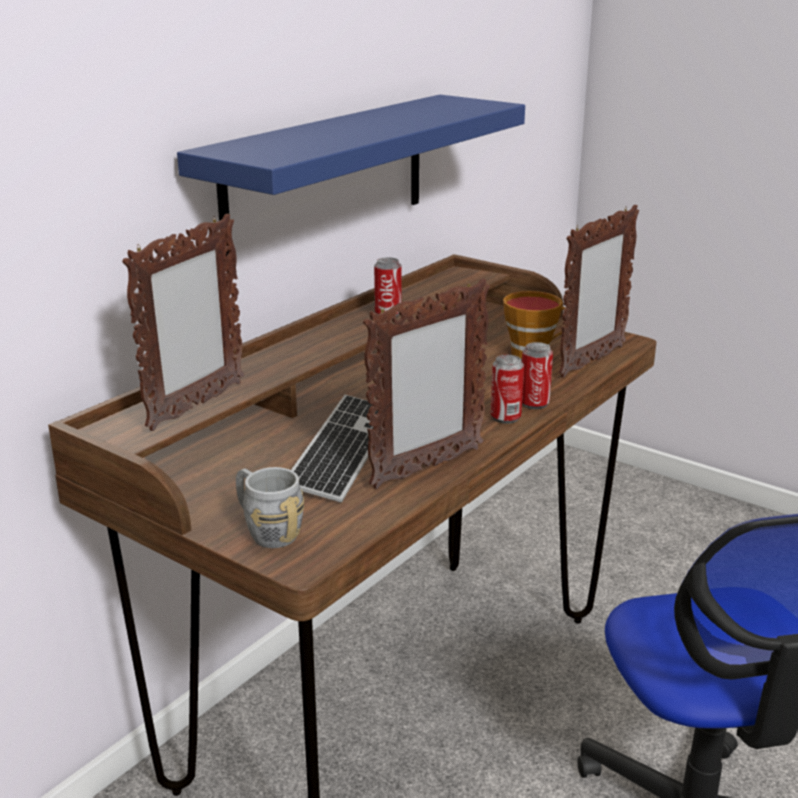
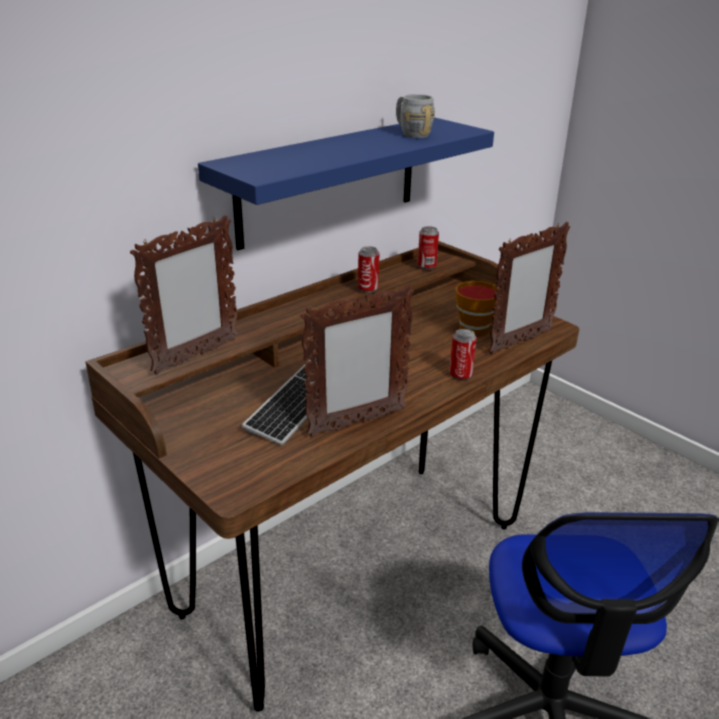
camera: 10 degrees right, 5 degrees up
(266, 530) = (219, 462): grey mug -> grey mug (411, 133)
(505, 417) = (433, 385): can -> can (426, 266)

